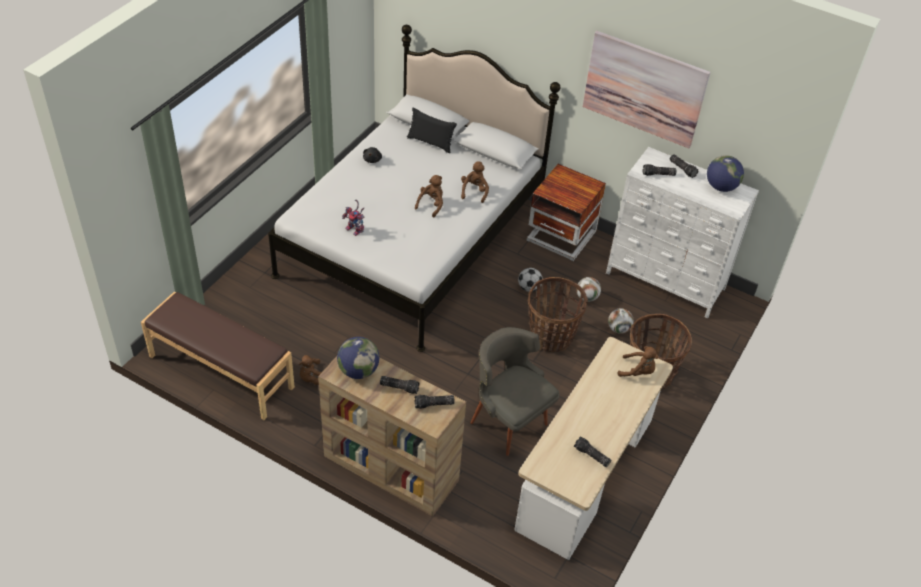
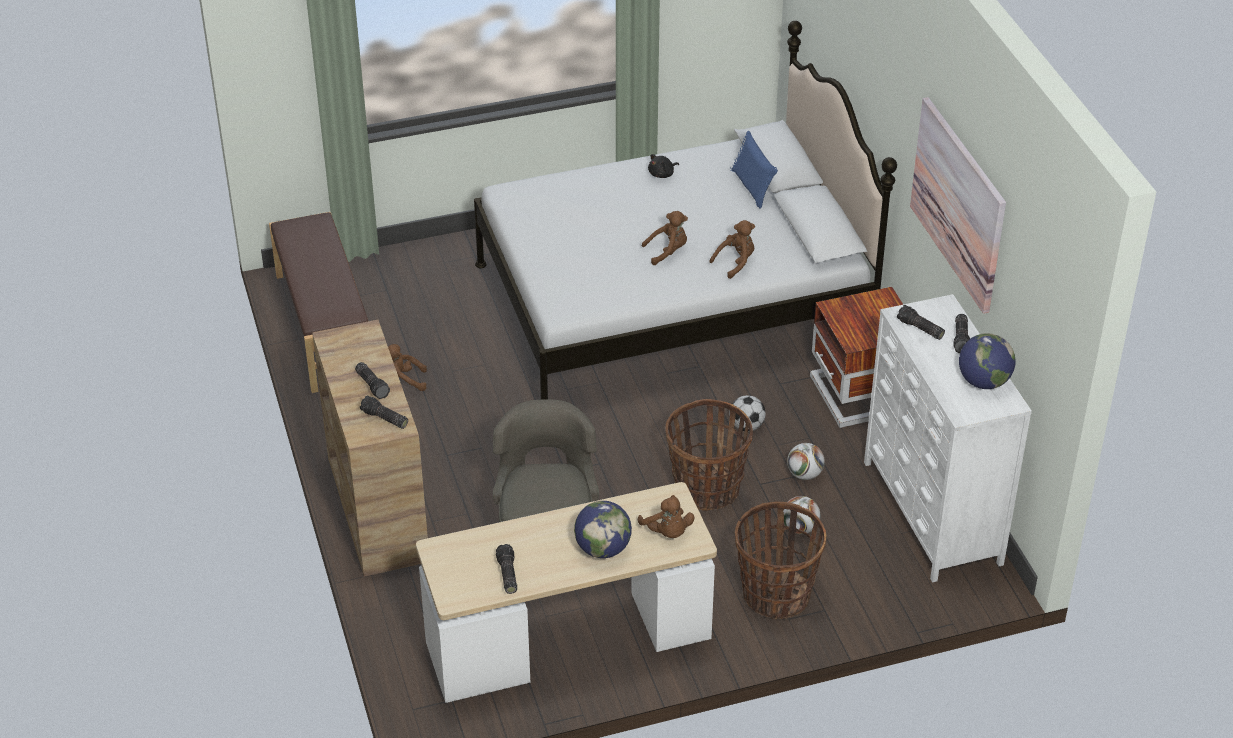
camera: 45 degrees right, 5 degrees down
(355, 230) = (552, 235): toy robot -> none
(358, 371) = (353, 349): globe -> globe (603, 549)
(430, 142) = (752, 187): black pillow -> blue pillow

